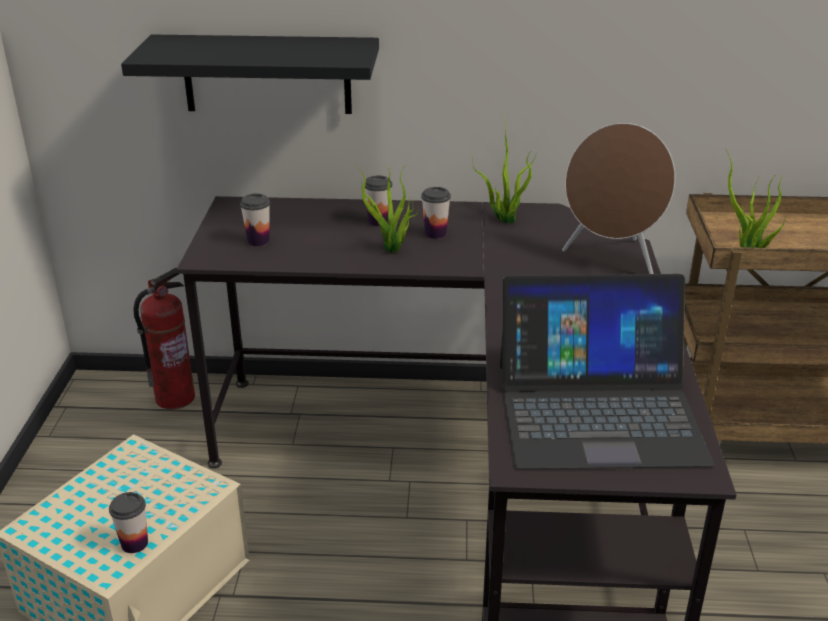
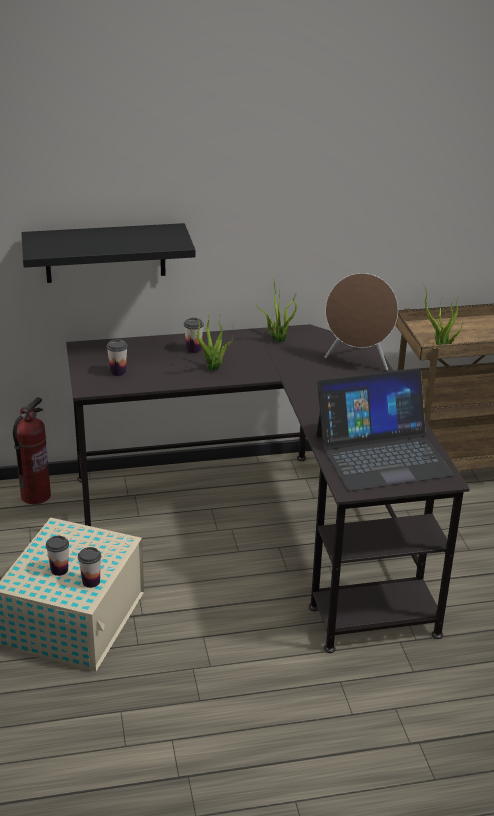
camera: 15 degrees left, 0 degrees up
(435, 234) = (236, 354): cup -> cup (59, 570)

